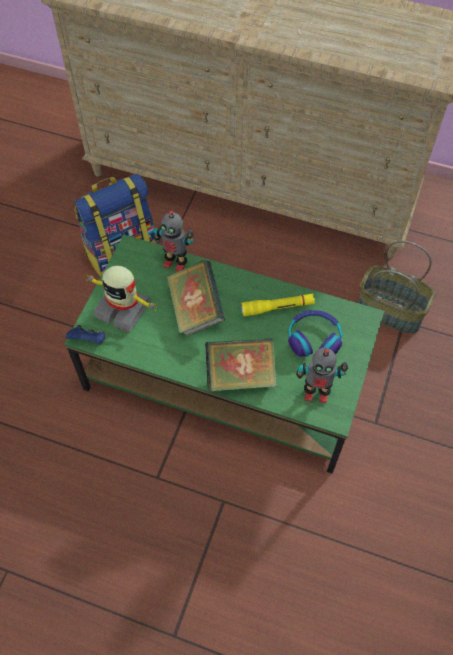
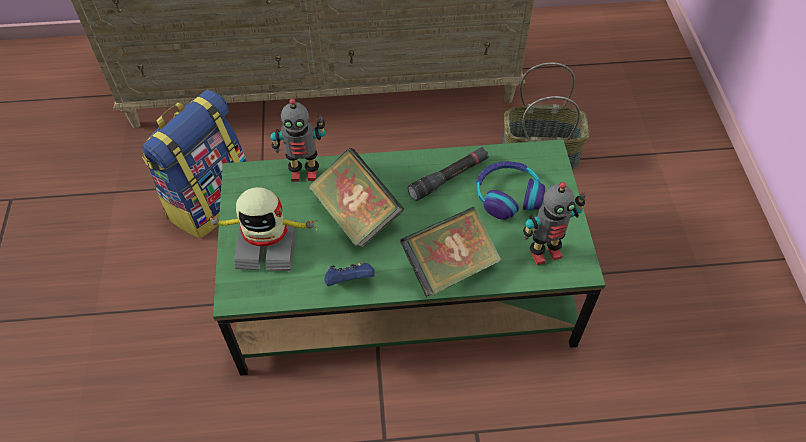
camera: 25 degrees left, 5 degrees down
(89, 340) = (243, 300): blue game controller -> blue game controller (349, 281)
(277, 307) = (449, 178): yellow flashlight -> black flashlight

